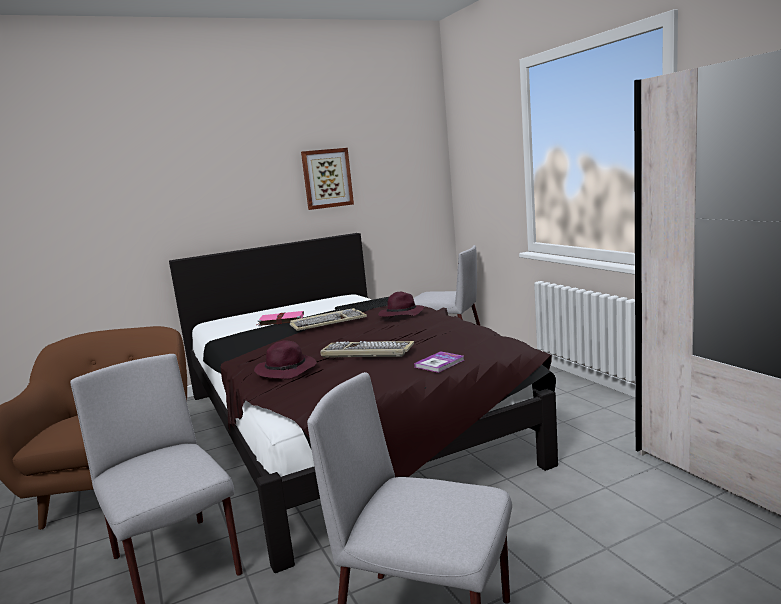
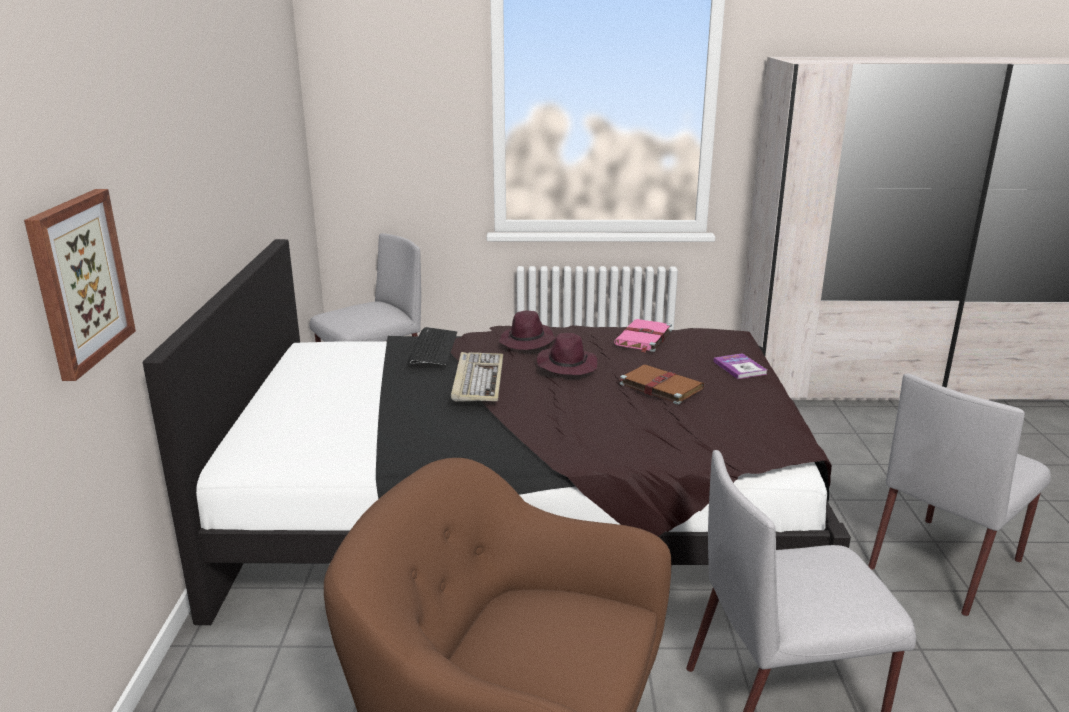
camera: 65 degrees left, 10 degrees up
(280, 320) = (367, 407): pink book -> pink book (643, 338)
(287, 370) = (670, 434): purple hat -> purple hat (566, 365)
(327, 178) = (240, 148): picture -> picture (79, 281)
(366, 352) = (659, 386): keyboard -> brown book

